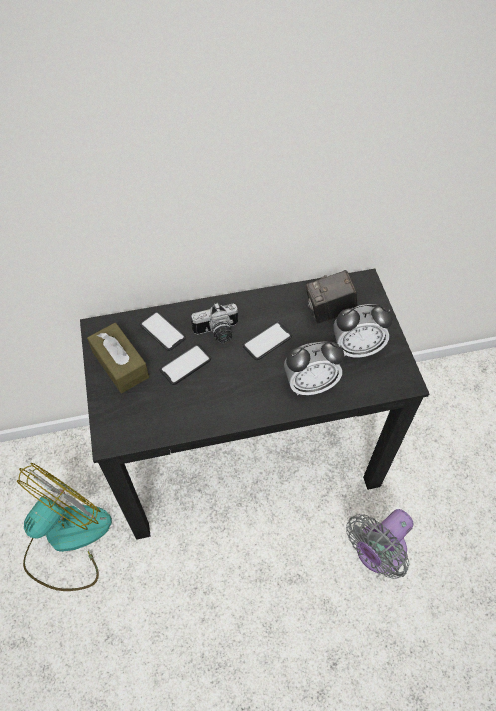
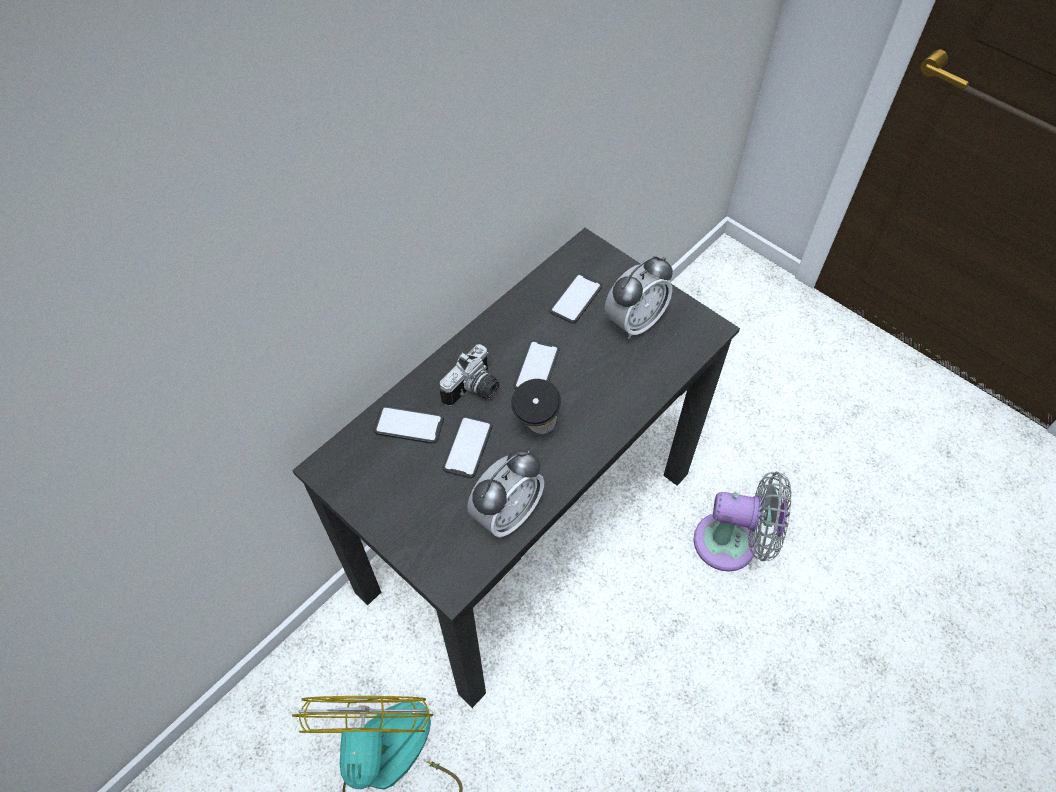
camera: 35 degrees left, 0 degrees up
(120, 364) = (390, 492): brown tissue box -> none
(235, 379) = (536, 429): none -> cup
(310, 384) = (619, 387): alarm clock -> alarm clock (507, 514)
(329, 311) = (576, 299): camera -> phone
(377, 552) = (732, 543): grey fan -> grey fan turned 90 degrees counterclockwise

